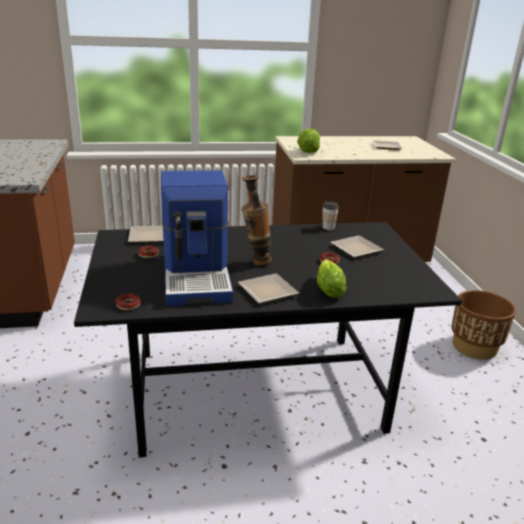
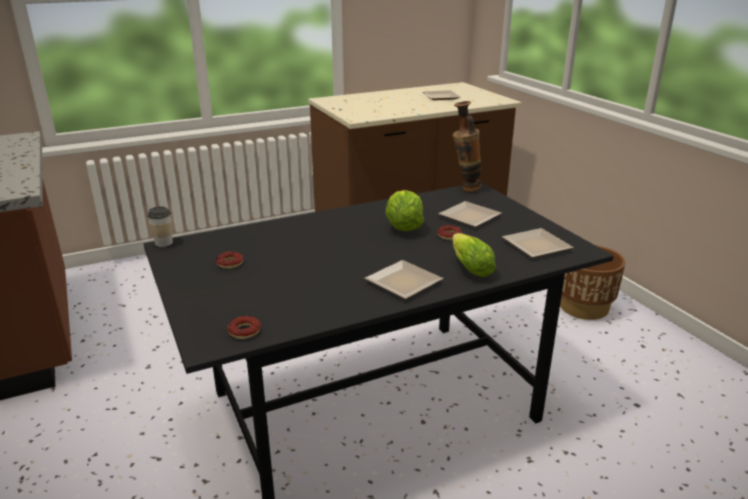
camera: 15 degrees left, 0 degrees up
(150, 236) = (217, 240): plate -> plate (536, 245)
(198, 276) = (309, 279): coffee machine -> none
(255, 261) = (367, 250): vase -> vase (464, 189)
(308, 152) = (359, 112): lettuce -> lettuce (403, 227)
(328, 227) = (423, 197): cup -> cup (164, 243)

